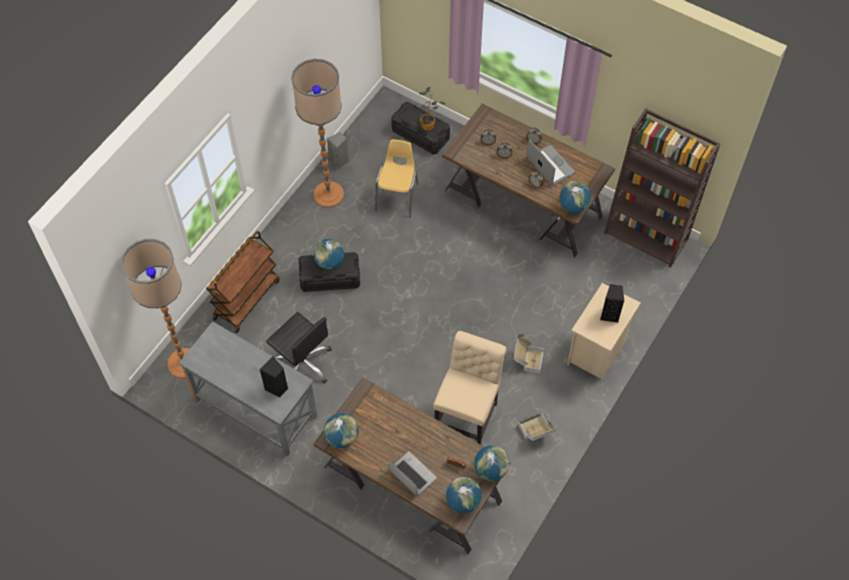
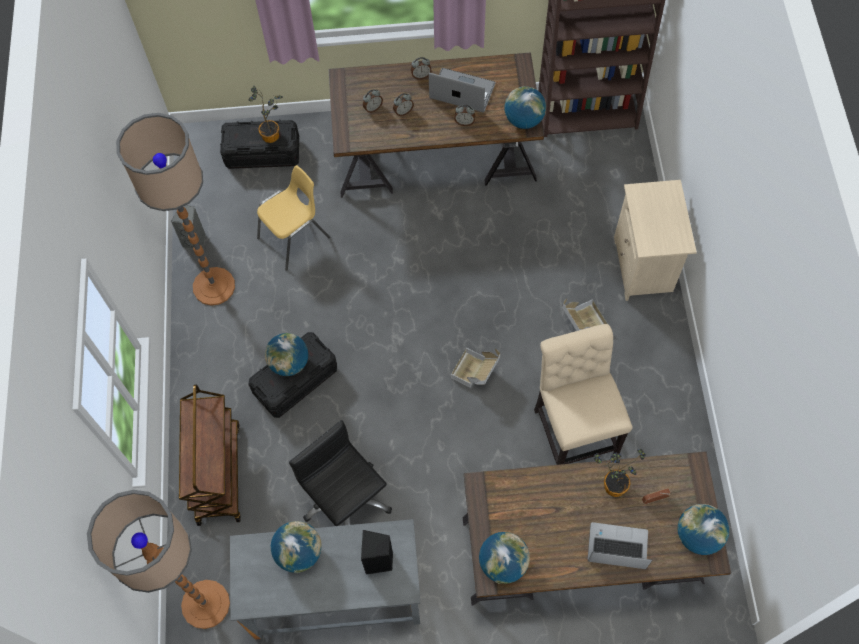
camera: 35 degrees left, 5 degrees up
(302, 363) = (346, 502): black office chair -> black office chair turned 135 degrees counterclockwise
(397, 197) = (295, 238): yellow chair -> yellow chair turned 75 degrees clockwise
(439, 440) = (612, 484): none -> potted plant
(490, 470) = (694, 476): globe -> globe (299, 552)
(536, 433) = (658, 397): cardboard box -> cardboard box (476, 373)
(610, 314) = (662, 213): black speaker -> none

